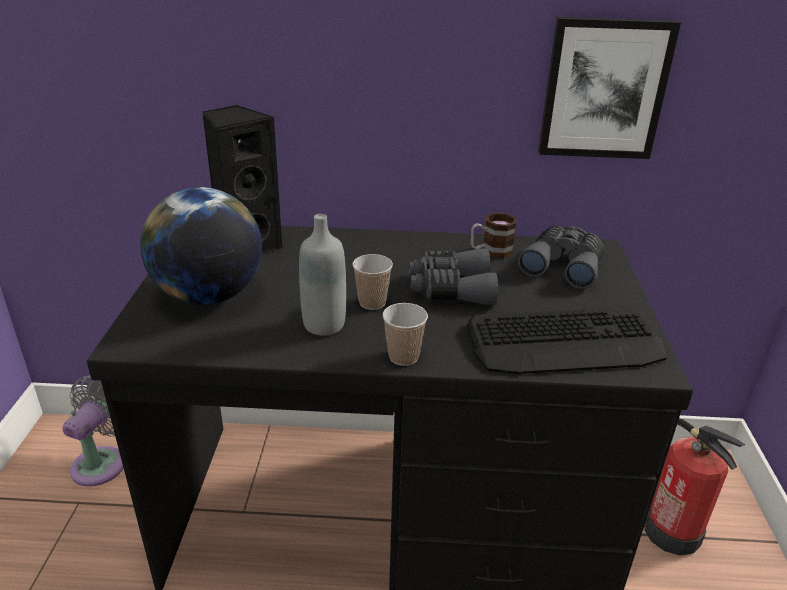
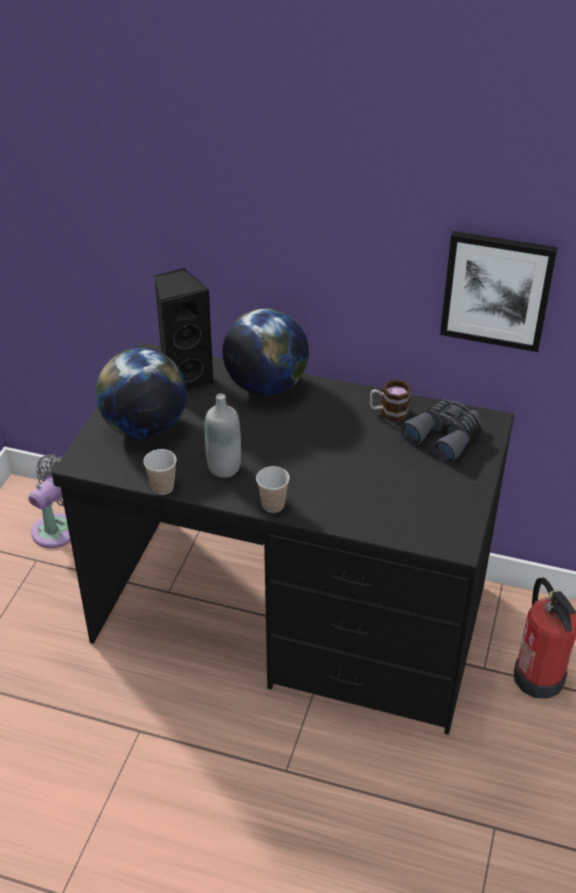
camera: 15 degrees right, 10 degrees up
(344, 243) = (266, 386): none -> globe
(372, 303) = (267, 452): cup -> cup (162, 487)
(451, 289) = (336, 447): grey binoculars -> none
(564, 342) = (402, 511): keyboard -> none

